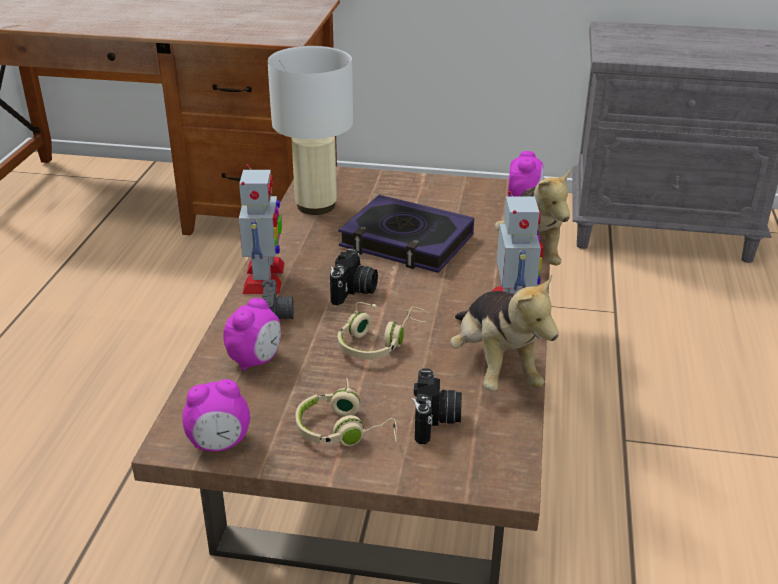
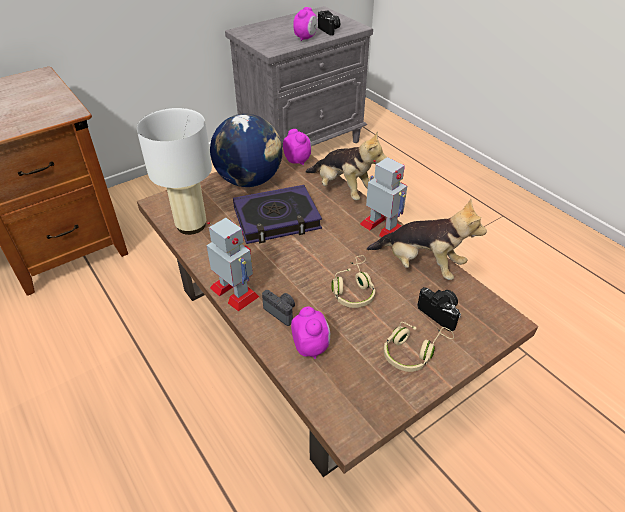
camera: 45 degrees left, 10 degrees up
(219, 444) = (371, 411): alarm clock -> alarm clock (305, 38)
(354, 291) = (296, 267): camera -> camera (330, 30)
(437, 195) = (249, 180): none -> globe

